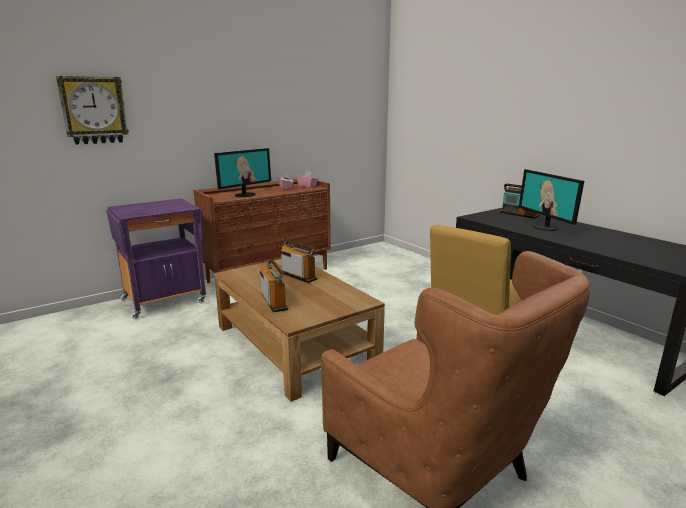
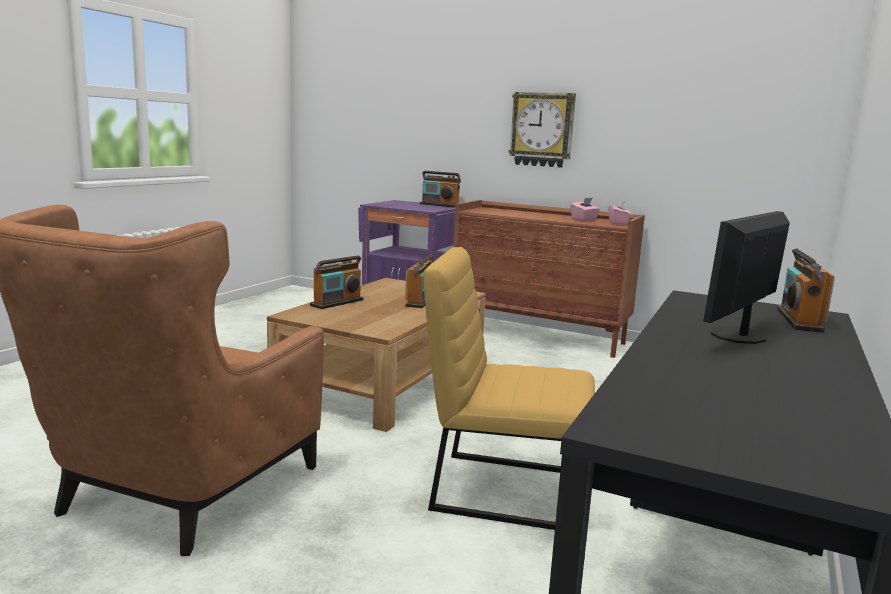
camera: 60 degrees right, 5 degrees down
(94, 110) = (403, 100): wall clock -> wall clock (542, 130)
(165, 201) = (440, 205): none -> radio
(245, 195) = (515, 214): monitor -> none

